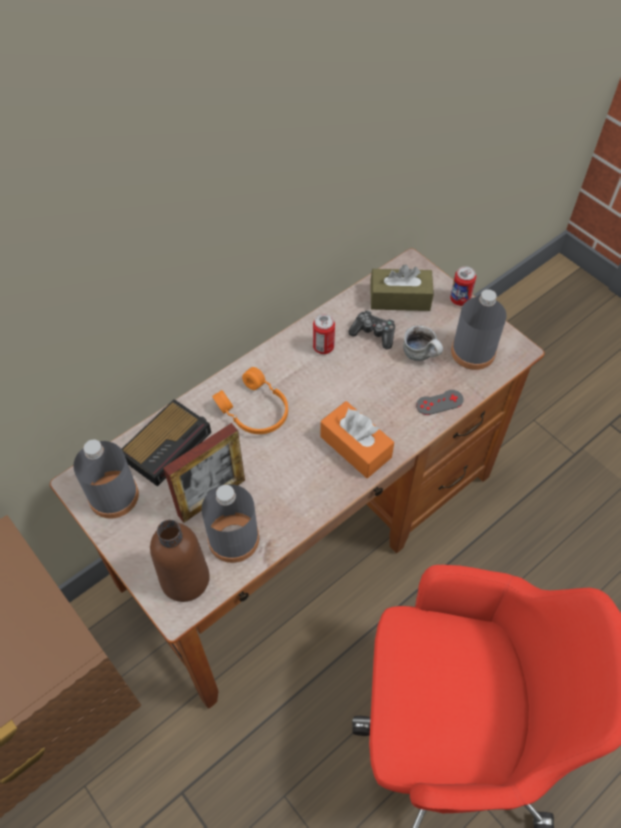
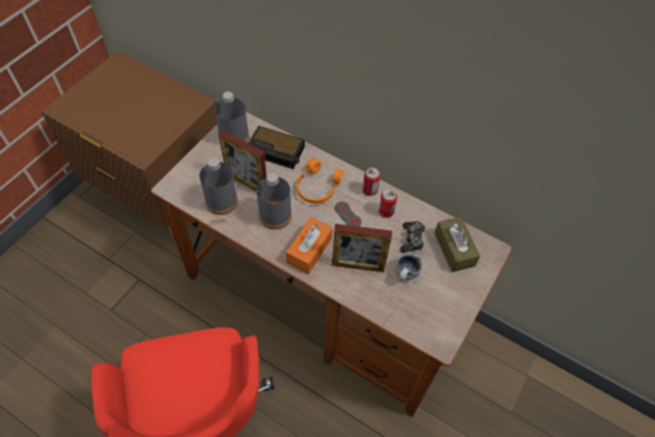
camera: 70 degrees right, 0 degrees up
(185, 579) = (189, 185): brown bottle -> none
(394, 399) = (358, 265): none -> picture frame
(439, 402) = (366, 295): grey game controller -> grey game controller (348, 215)
(460, 299) = (473, 291): can -> can (370, 190)
(473, 352) = (424, 310): grey bottle -> grey bottle (275, 215)

